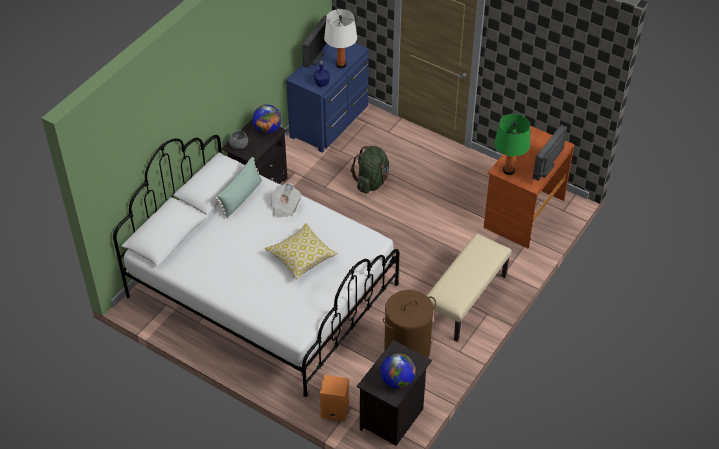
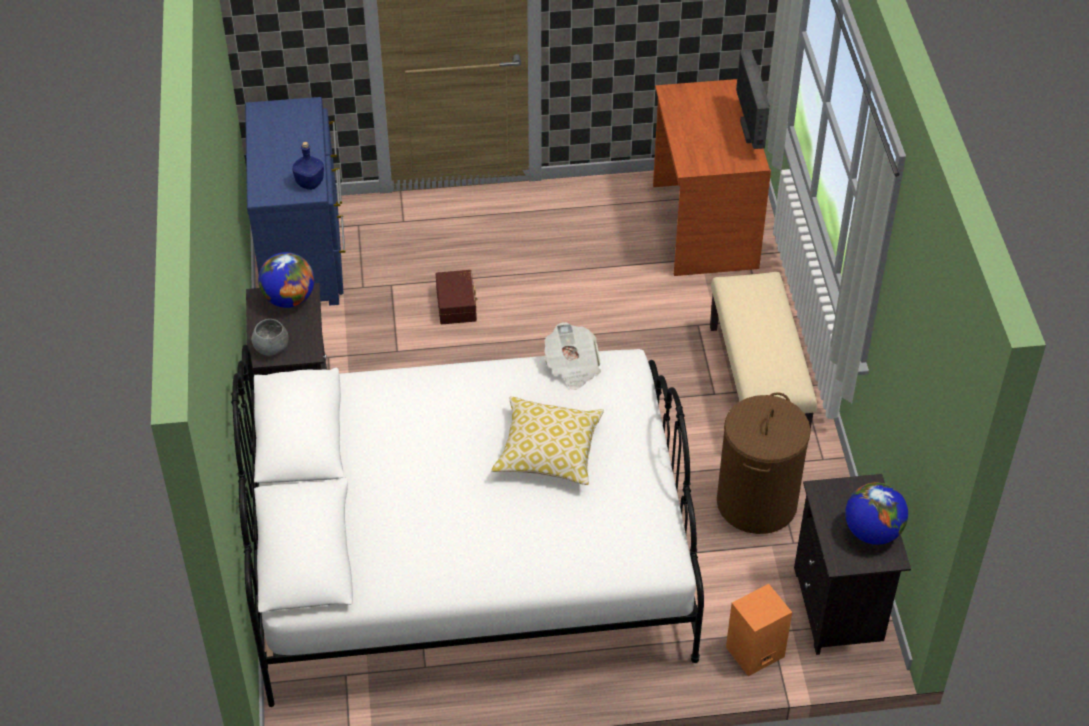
camera: 40 degrees left, 0 degrees up
(241, 197) = (359, 421): green pillow -> none
(284, 207) = (441, 396): newspaper -> newspaper (572, 367)
(316, 59) = (260, 153): monitor -> none
(341, 64) = (307, 141): white table lamp -> none
(372, 182) = (457, 304): green backpack -> brown storage box
(508, 170) = (701, 159): green table lamp -> none

